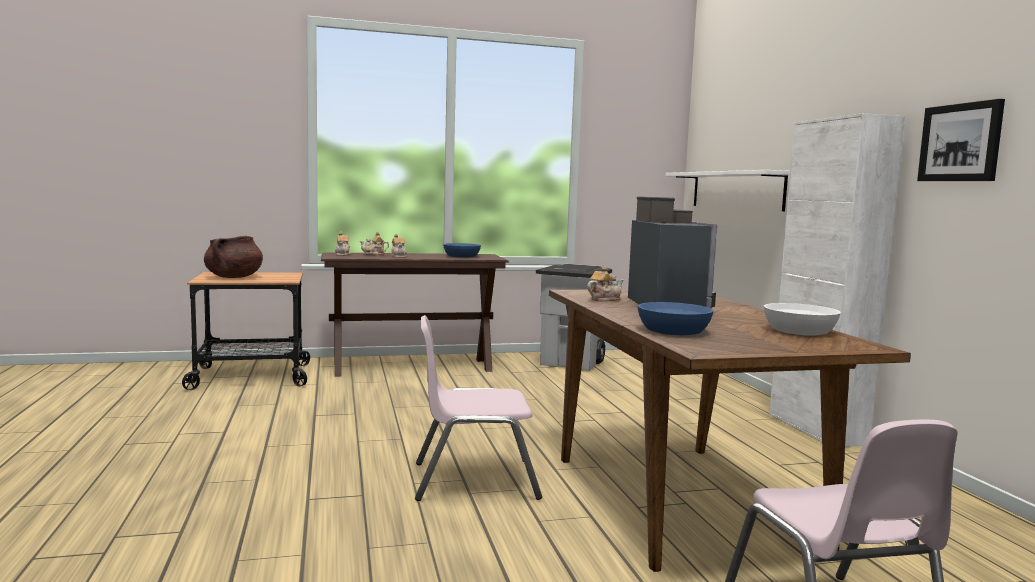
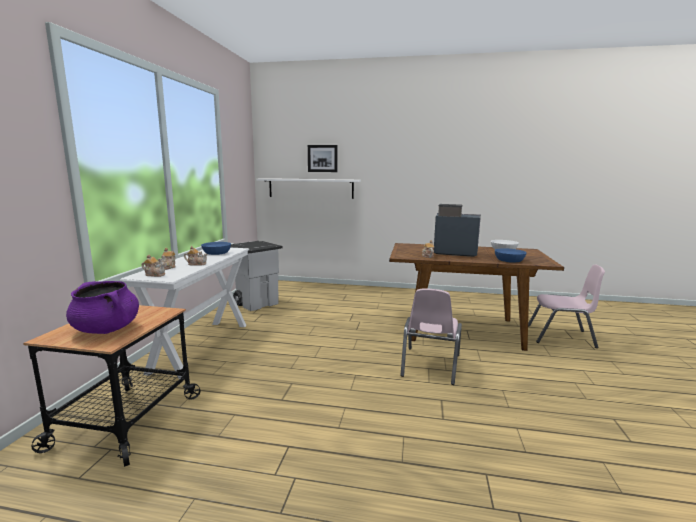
camera: 65 degrees left, 5 degrees up
(234, 277) = (107, 329): brown cooking pot -> purple cooking pot
(413, 367) = (202, 346): brown console table -> white console table
(816, 429) = (399, 290): white cabinet -> none
(960, 142) = (453, 172): picture -> picture (322, 158)

